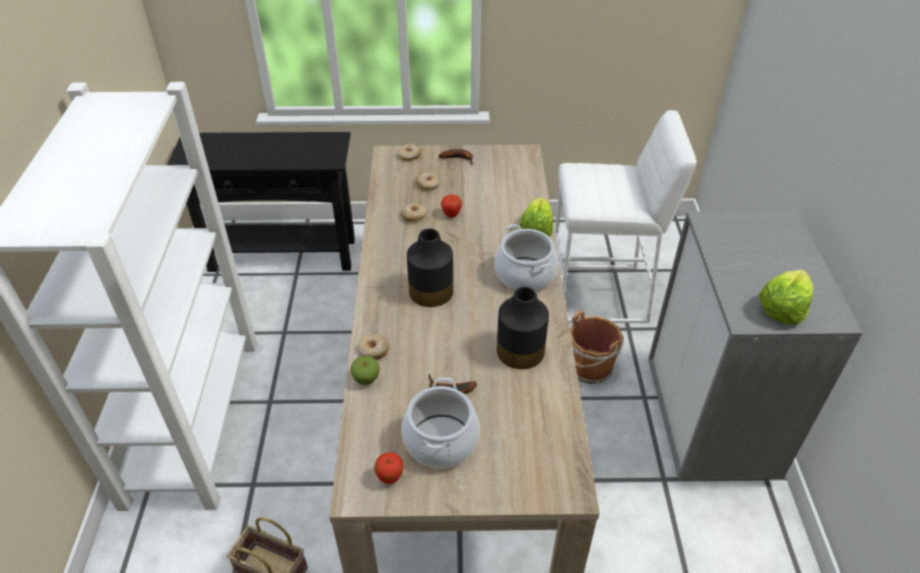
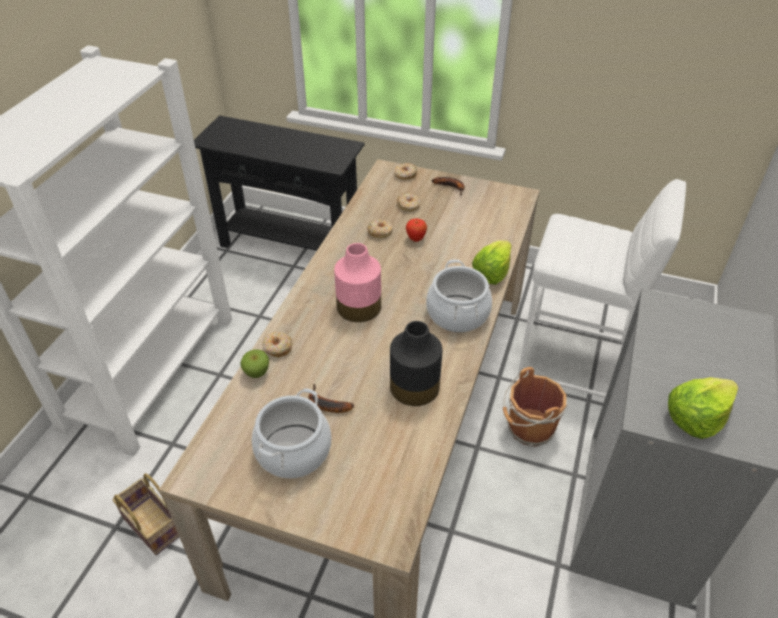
camera: 20 degrees right, 0 degrees up
(390, 477) = (229, 471): apple -> none
(431, 291) = (359, 306): black vase -> pink vase

